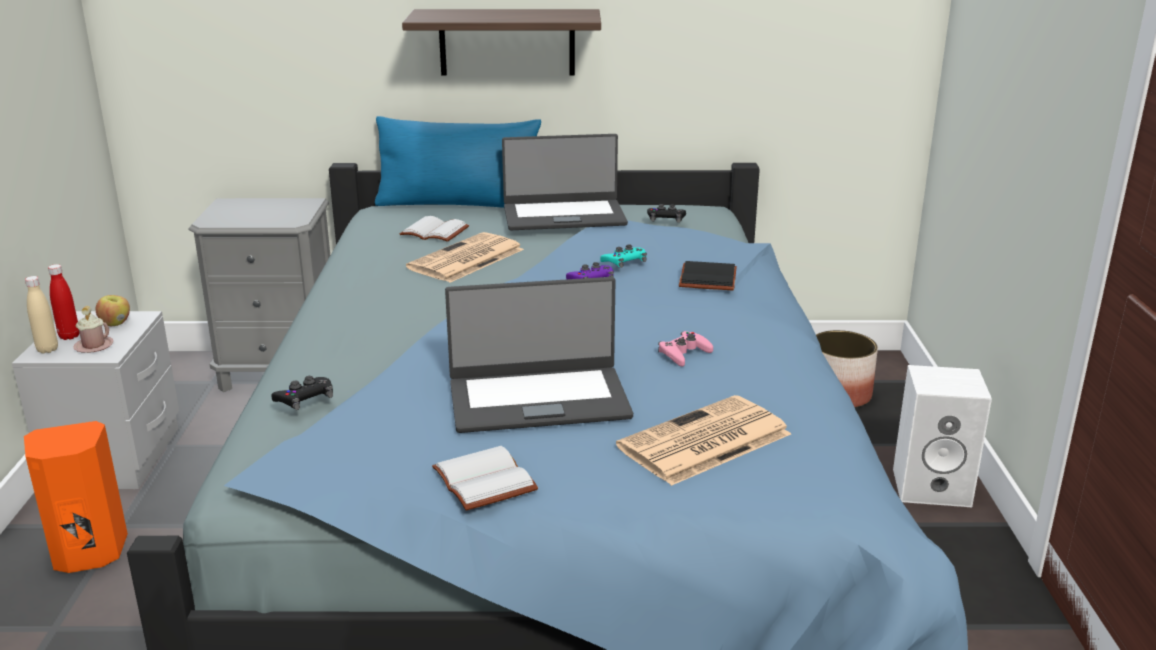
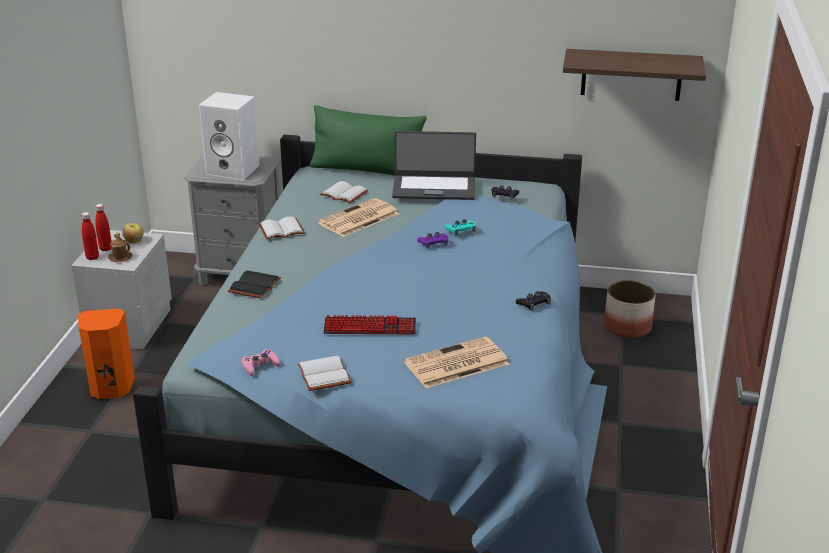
camera: 10 degrees right, 5 degrees up
(47, 349) = (92, 257): beige bottle -> red bottle
(94, 346) = (120, 257): pink mug -> brown mug
(304, 398) = (236, 314): black game controller -> black game controller (534, 304)
(353, 279) = (282, 229): none -> white book
(459, 204) = (367, 170): blue pillow -> green pillow
(507, 42) = (406, 60): shelf -> shelf (631, 74)
(538, 399) = (370, 327): laptop -> keyboard
(684, 354) = (469, 304): pink game controller -> pink game controller (260, 365)
(706, 278) = (509, 248): black book -> black book (253, 285)
(933, 487) = (663, 400): white speaker -> white speaker (234, 169)

